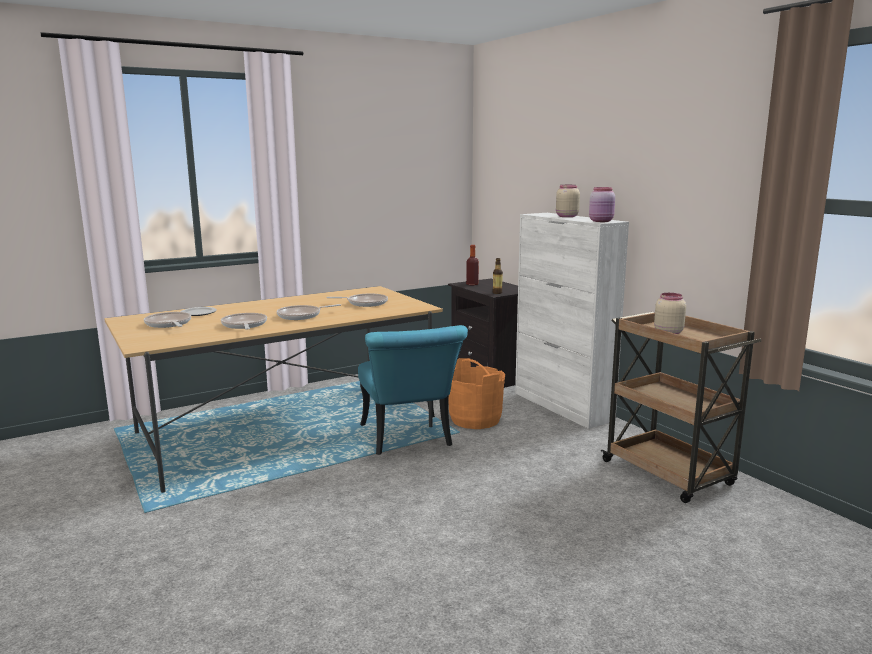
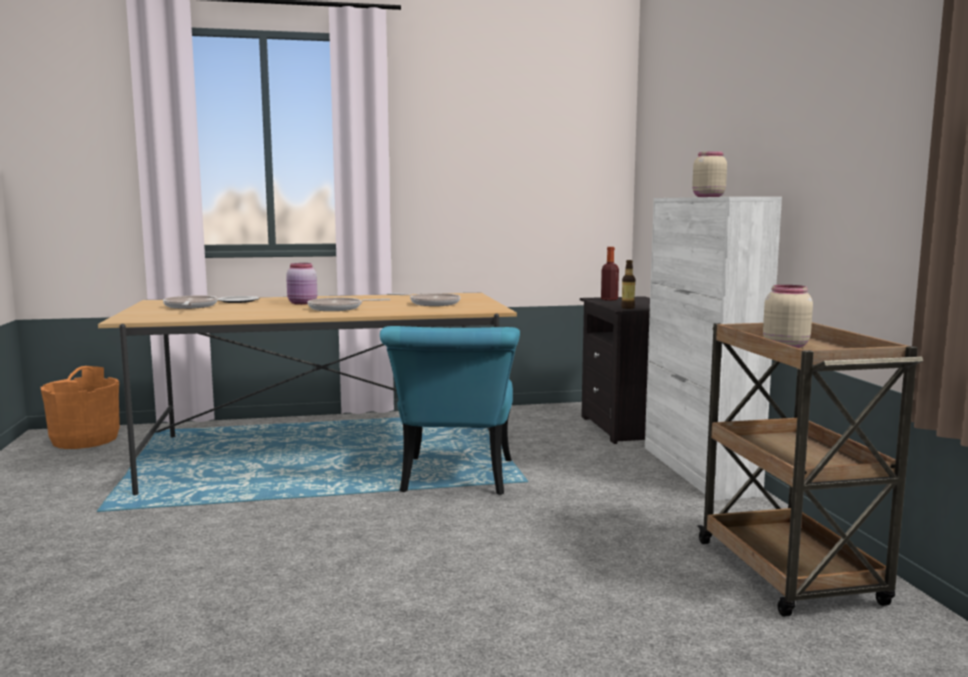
camera: 20 degrees right, 5 degrees down
(244, 325) = (261, 312): frying pan -> none
(475, 419) = (562, 470): orange bucket -> orange bucket (85, 440)
(601, 221) = (740, 196): pink jar -> pink jar (303, 303)

